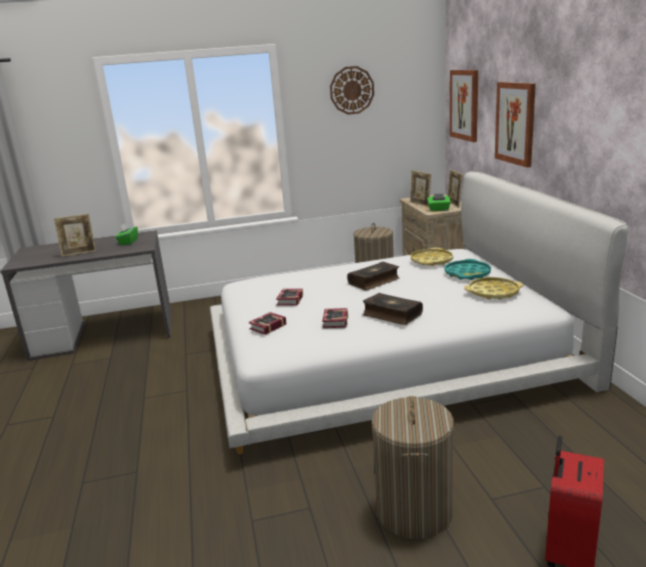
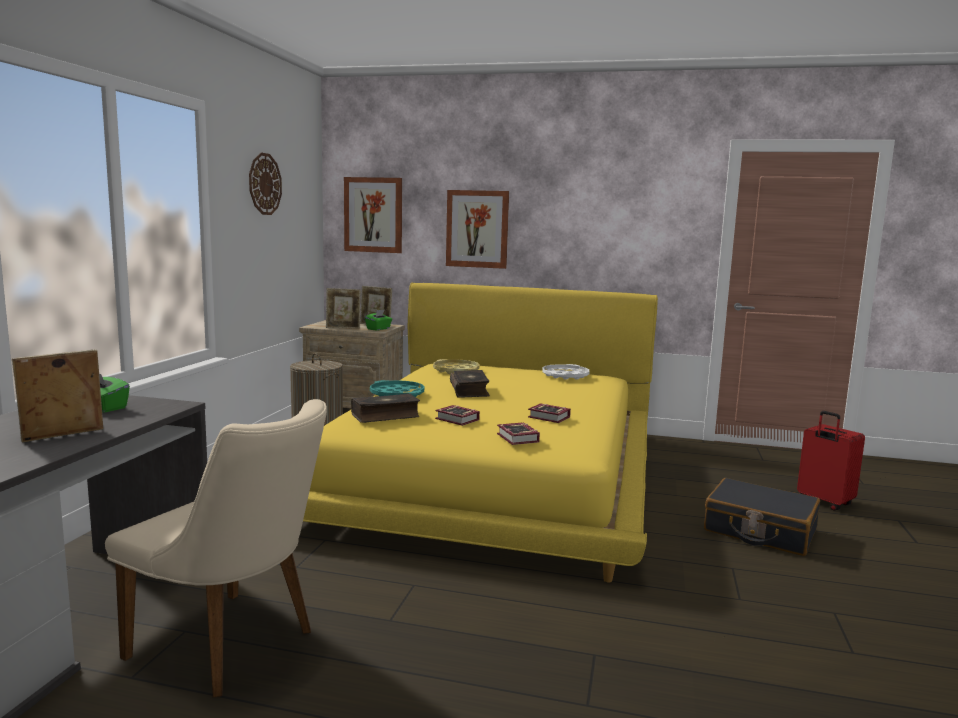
camera: 65 degrees left, 10 degrees down
(79, 253) = (63, 436): picture frame -> picture frame turned 135 degrees counterclockwise
(101, 373) = (234, 647): none -> beige chair
(386, 356) = (493, 474): white bed -> yellow bed
(391, 315) = (565, 402): book -> book (385, 416)
(414, 512) = (759, 531): laundry basket -> black suitcase
(467, 274) = (510, 371): turquoise tray -> turquoise tray (397, 394)
(493, 292) = (565, 376): yellow tray -> white tray

